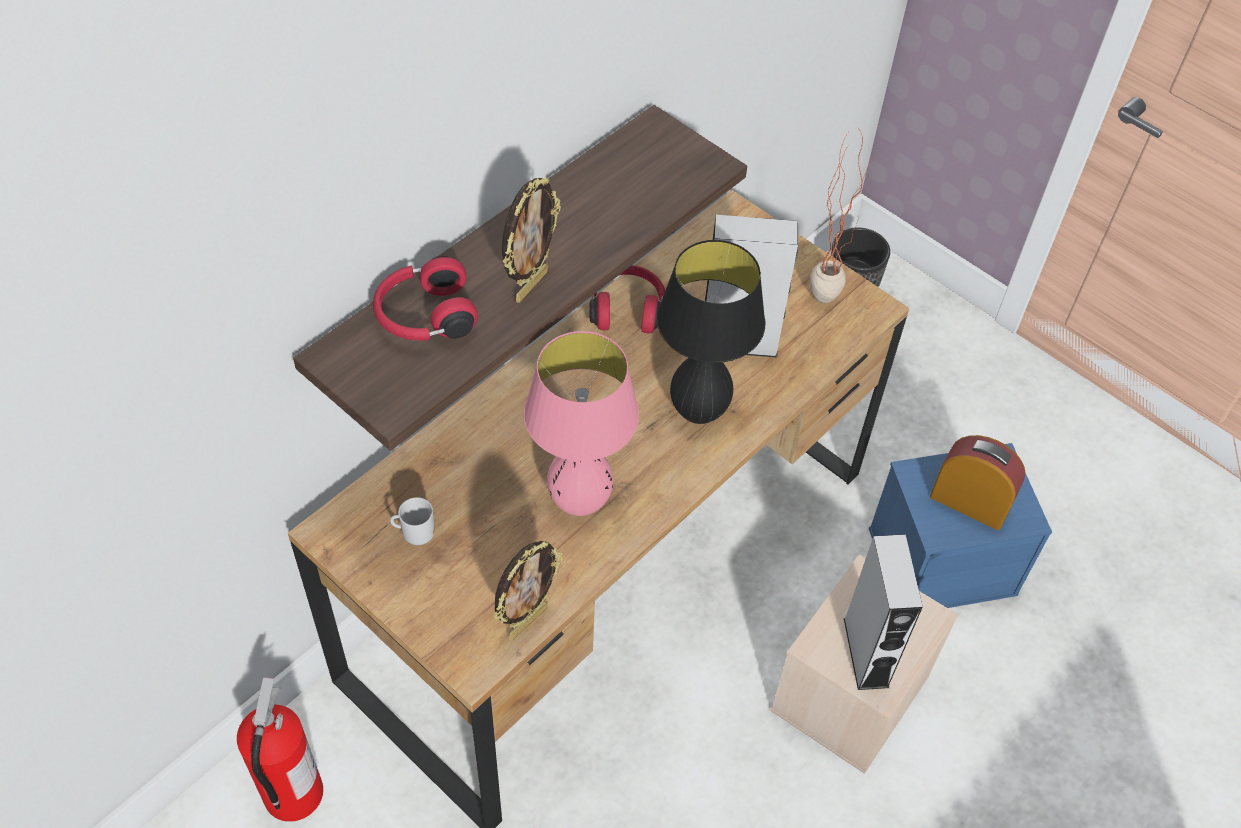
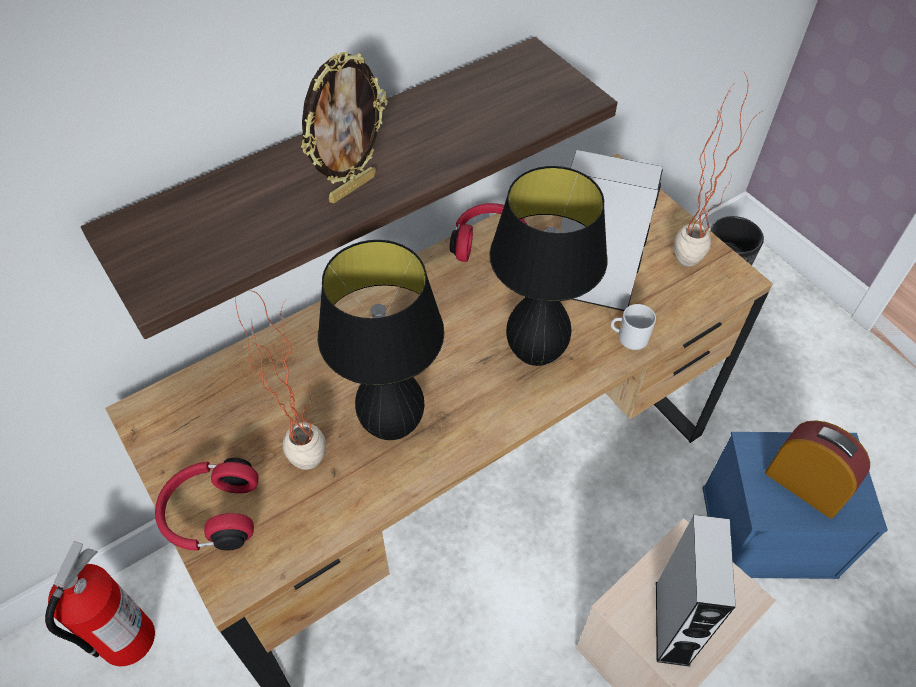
camera: 15 degrees right, 0 degrees up
(416, 534) = (224, 430): mug -> mug (630, 340)
(424, 316) = (230, 204): red headphones -> red headphones (211, 514)
(503, 539) = (306, 449): none -> potted plant
(527, 621) = (303, 542): picture frame -> none
(579, 502) = (392, 425): pink table lamp -> black table lamp

